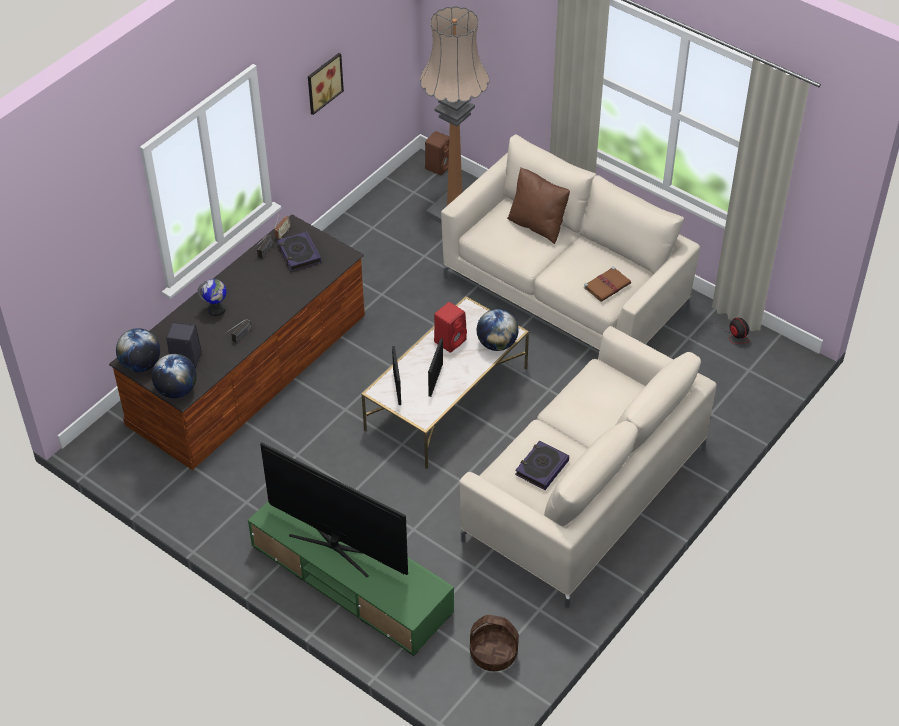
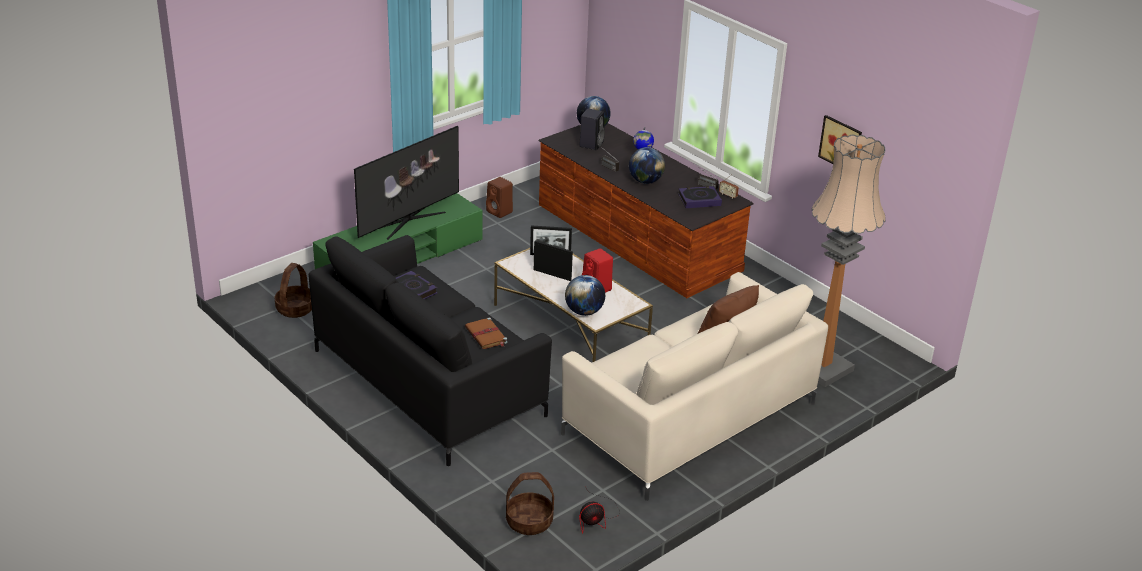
camera: 100 degrees right, 15 degrees down
(177, 390) = (560, 139): globe -> globe (645, 181)
(439, 166) = (898, 369): brown speaker -> brown speaker (500, 212)
(585, 494) = (428, 382): beige sofa -> black sofa
(607, 285) = (624, 367): brown book -> brown book (486, 335)
(750, 378) = (529, 521): none -> basket

